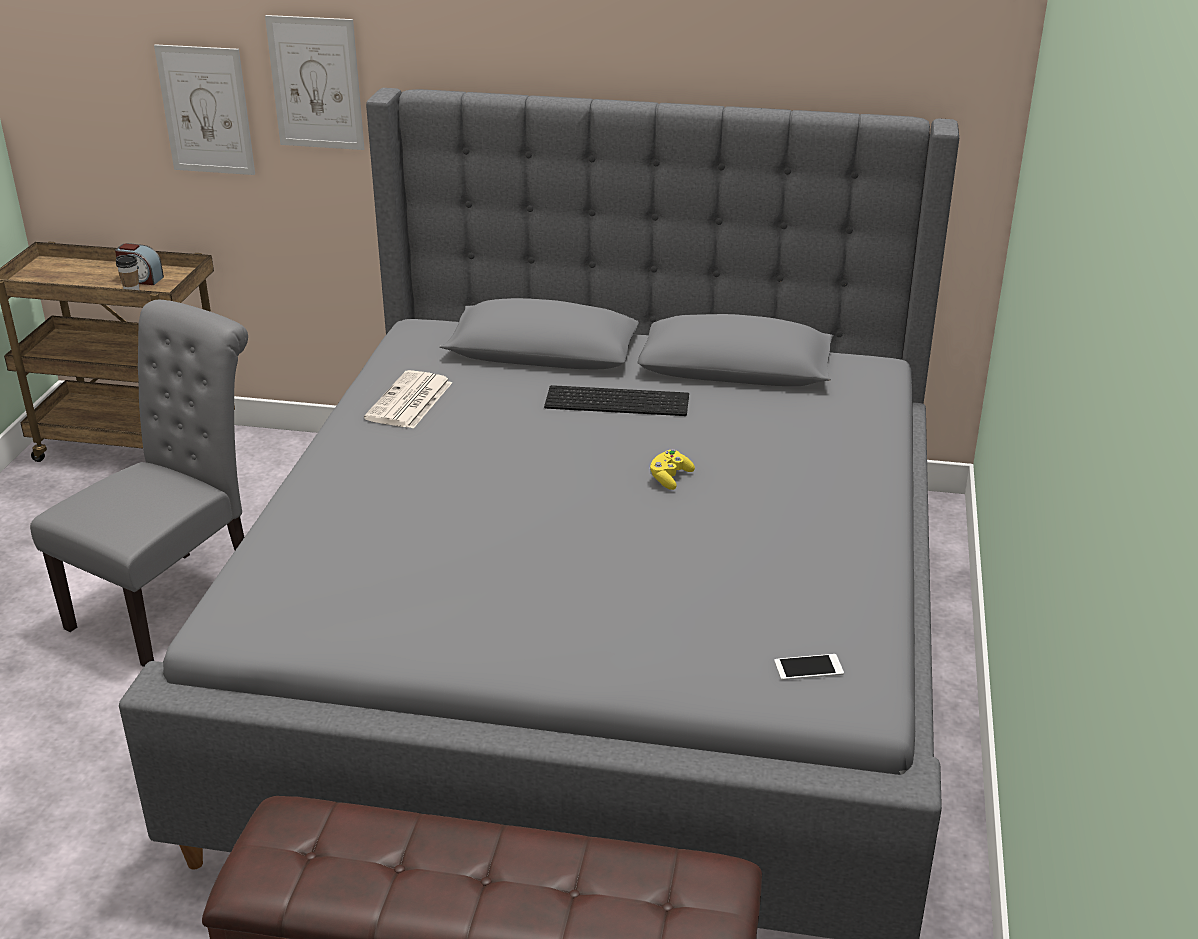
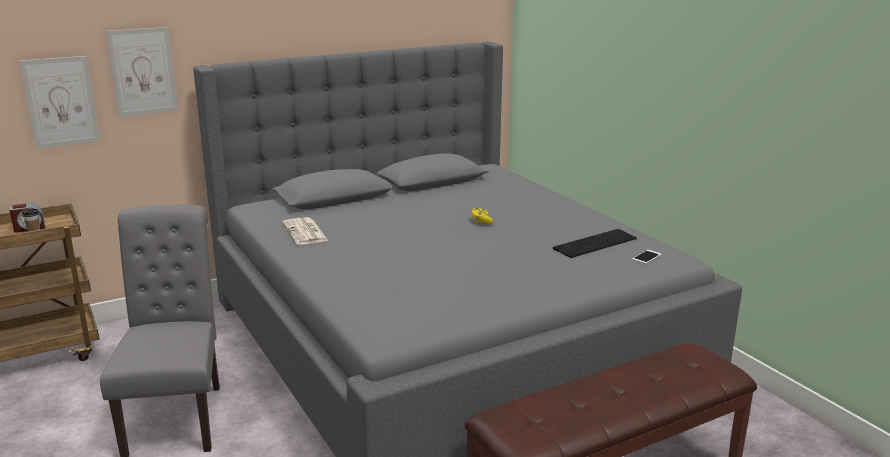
camera: 40 degrees left, 10 degrees down
(619, 400) = (407, 204): keyboard -> keyboard (594, 243)

